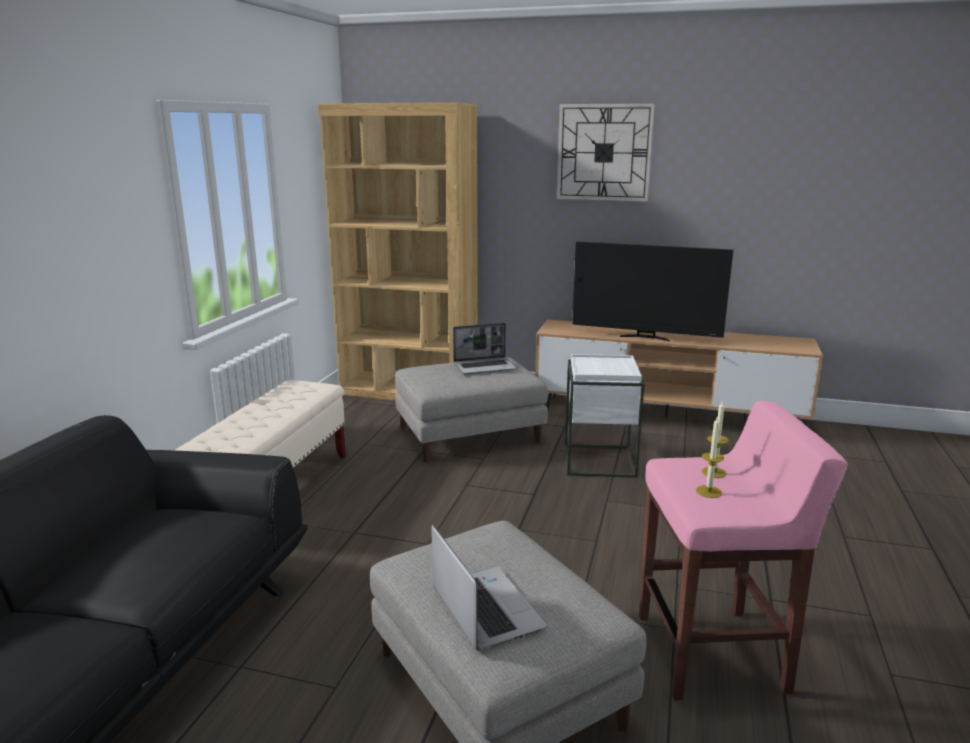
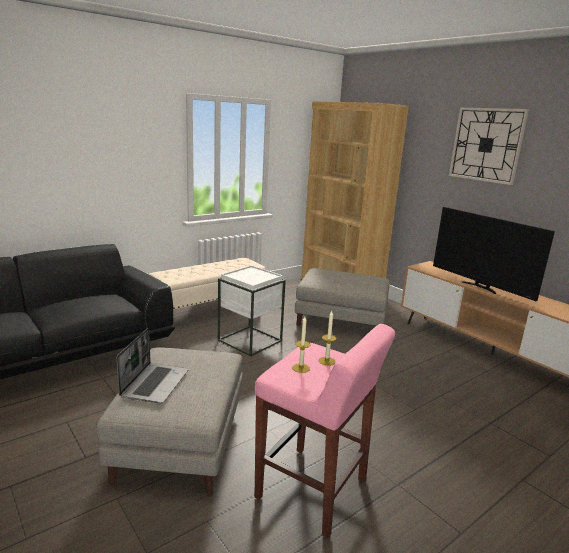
camera: 35 degrees right, 0 degrees up
(485, 367) = (358, 279): laptop -> none
(599, 461) = (401, 361): white side table -> white side table (250, 340)

